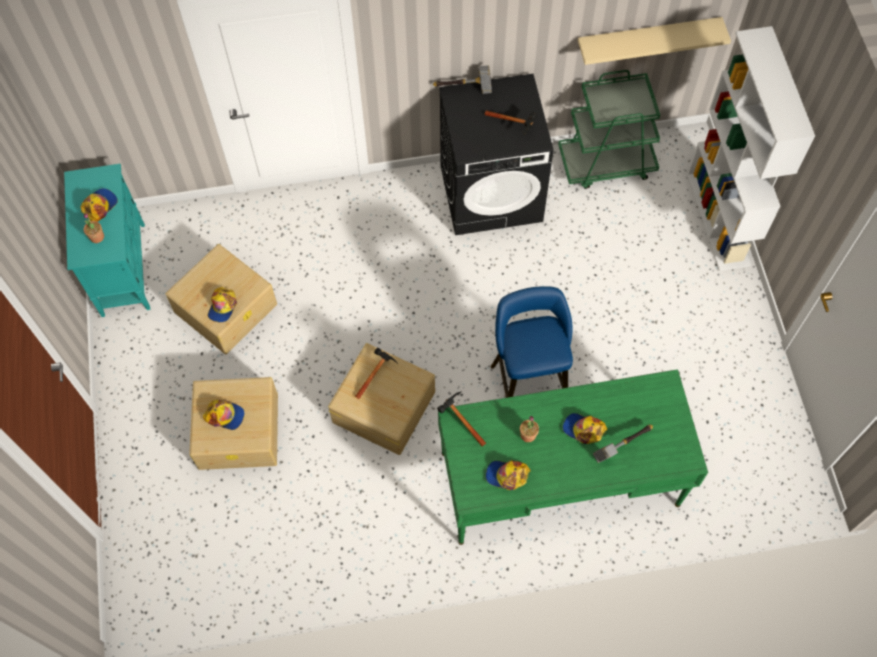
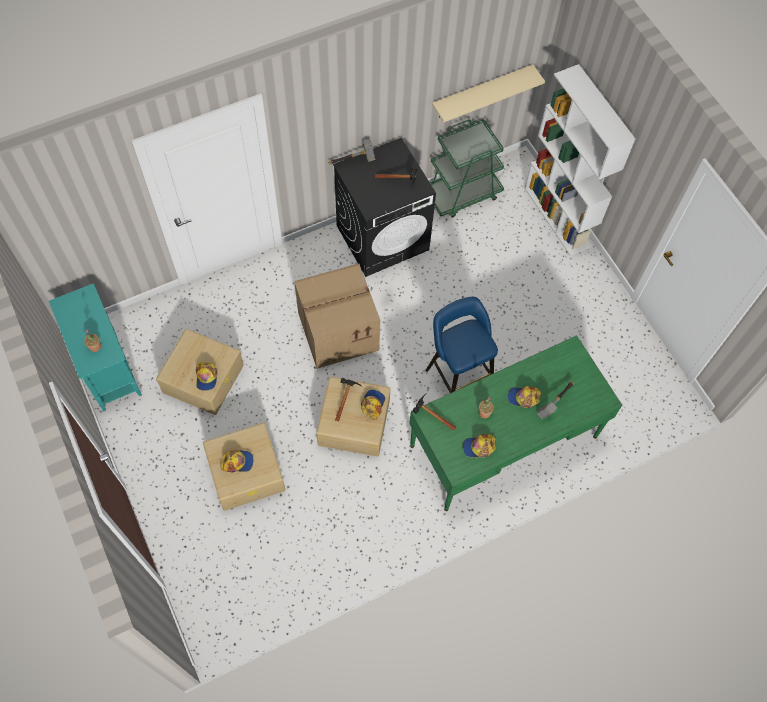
camera: 20 degrees left, 0 degrees up
(99, 206) = (88, 321): cap -> cap (372, 404)
(402, 291) = (339, 330): none -> cardboard box

